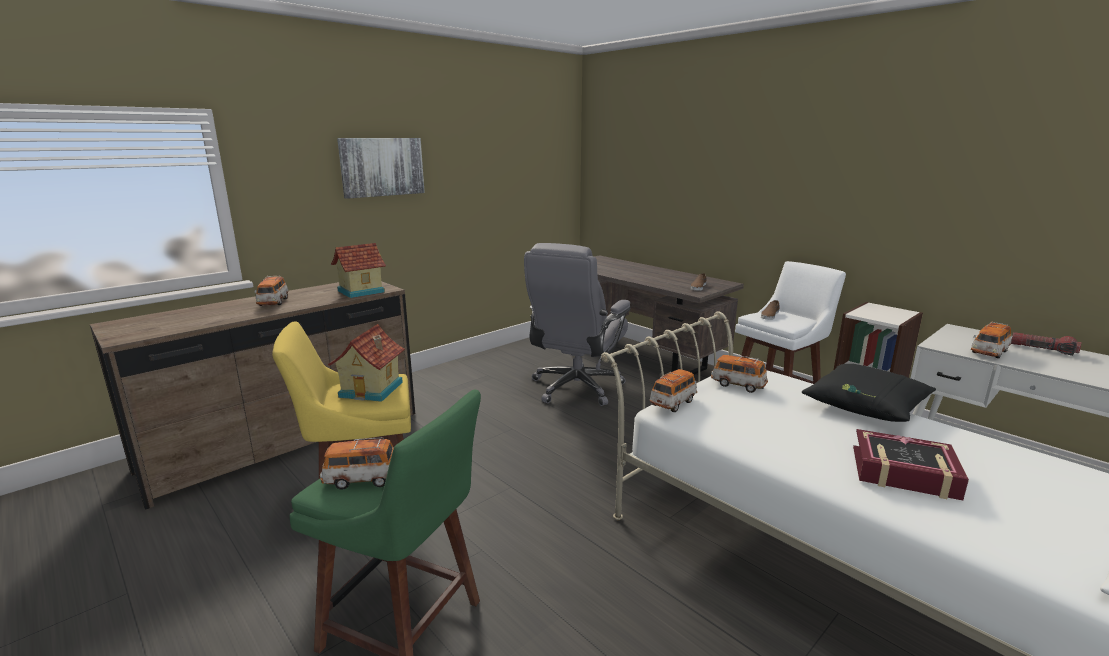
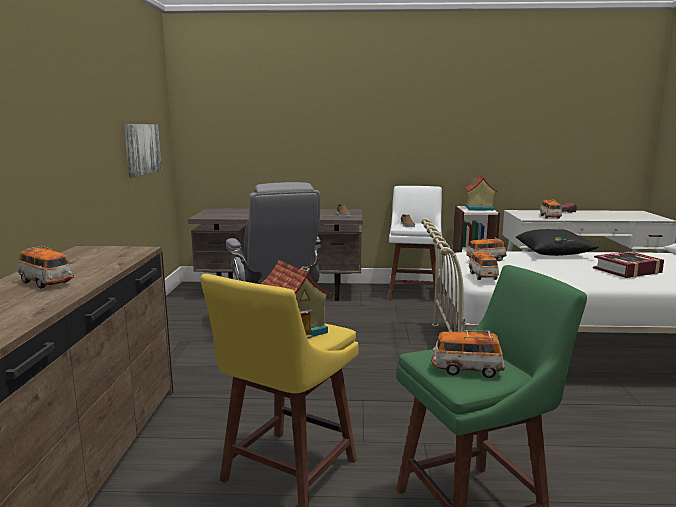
camera: 45 degrees left, 5 degrees down
(360, 291) = (118, 255): toy house -> toy house (478, 208)
(362, 479) = (466, 370): toy car -> toy car turned 60 degrees clockwise
(382, 167) = (52, 112): picture -> picture (141, 149)

